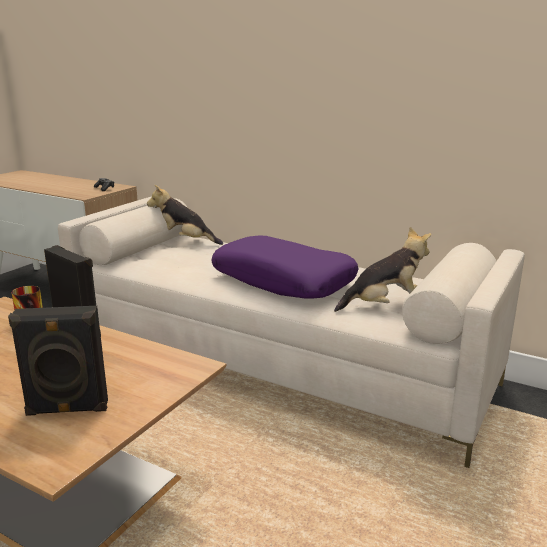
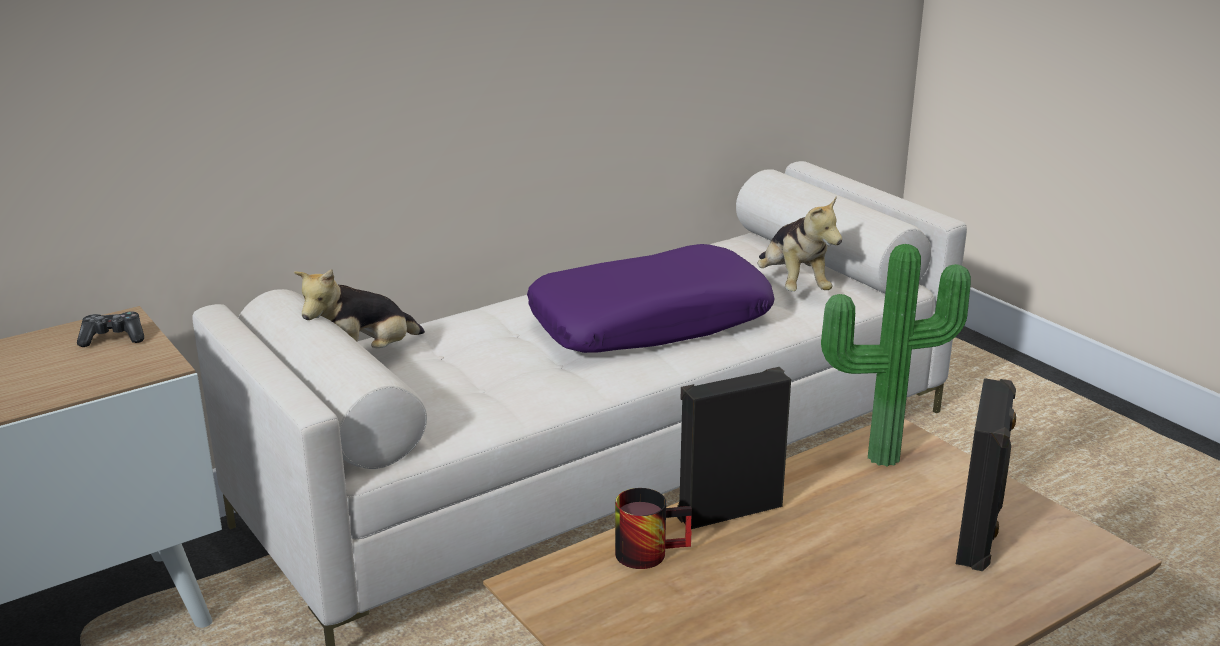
camera: 65 degrees left, 5 degrees up
(165, 364) = (880, 454): none -> potted plant
(384, 306) = (793, 285): plush toy -> plush toy turned 150 degrees clockwise

